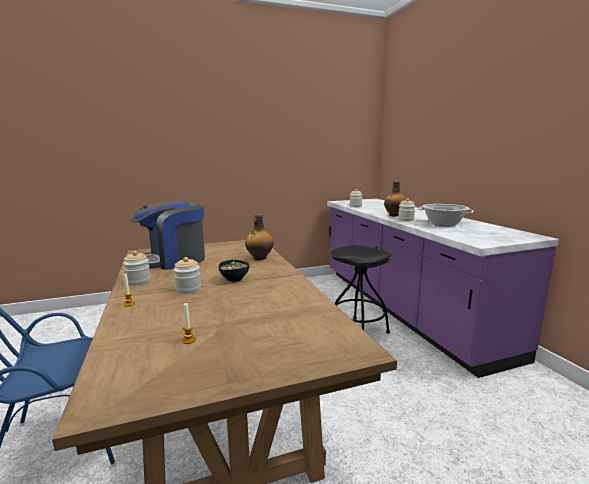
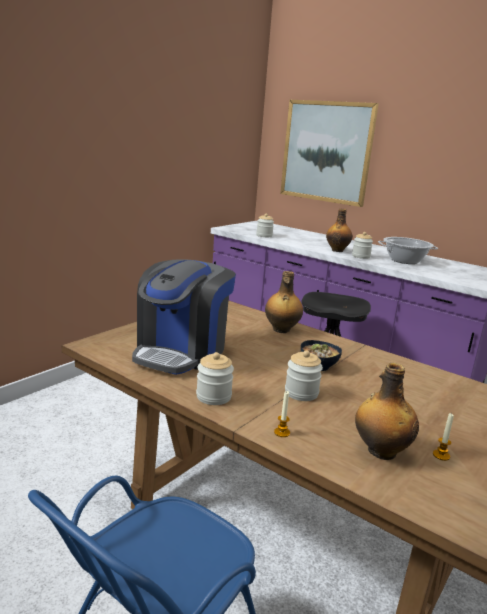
camera: 35 degrees left, 5 degrees up
(157, 327) = (380, 451): none -> bottle
(414, 140) = (326, 152): none -> picture

